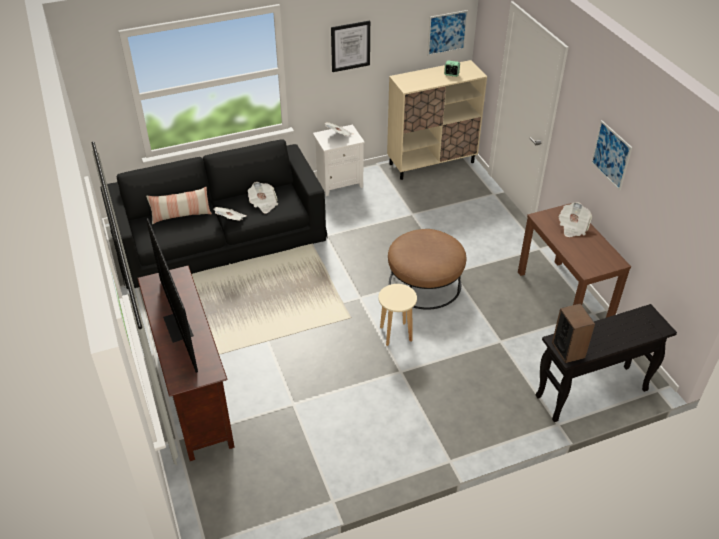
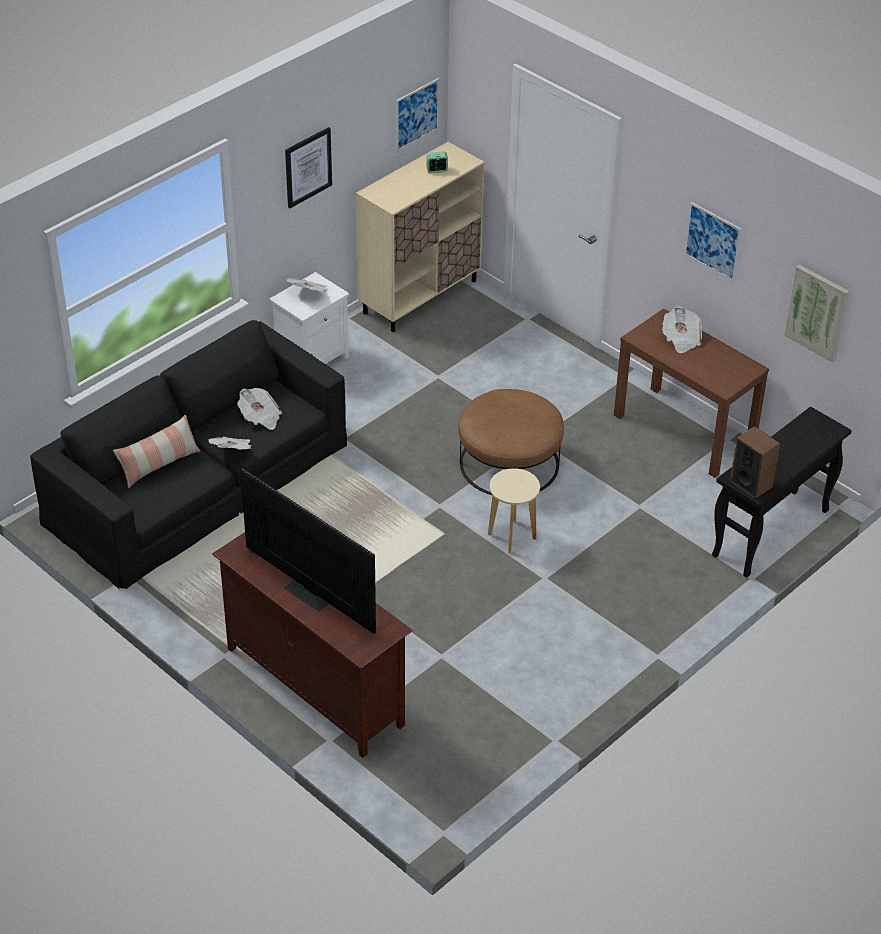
camera: 25 degrees left, 0 degrees up
(674, 228) = (817, 312): none -> picture

